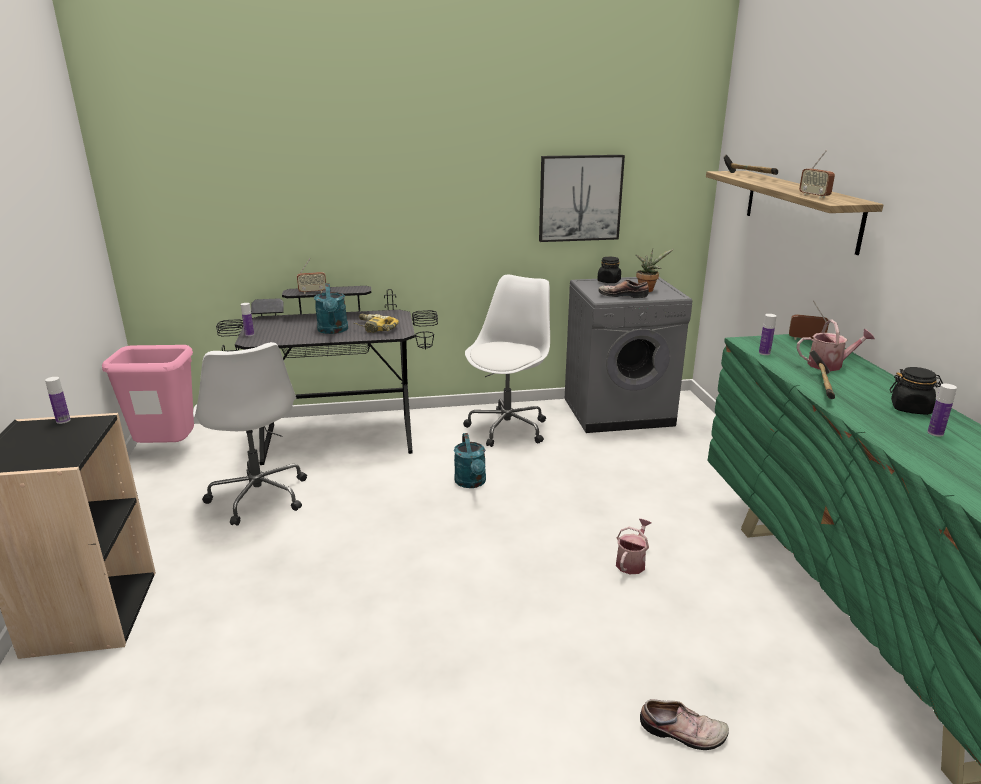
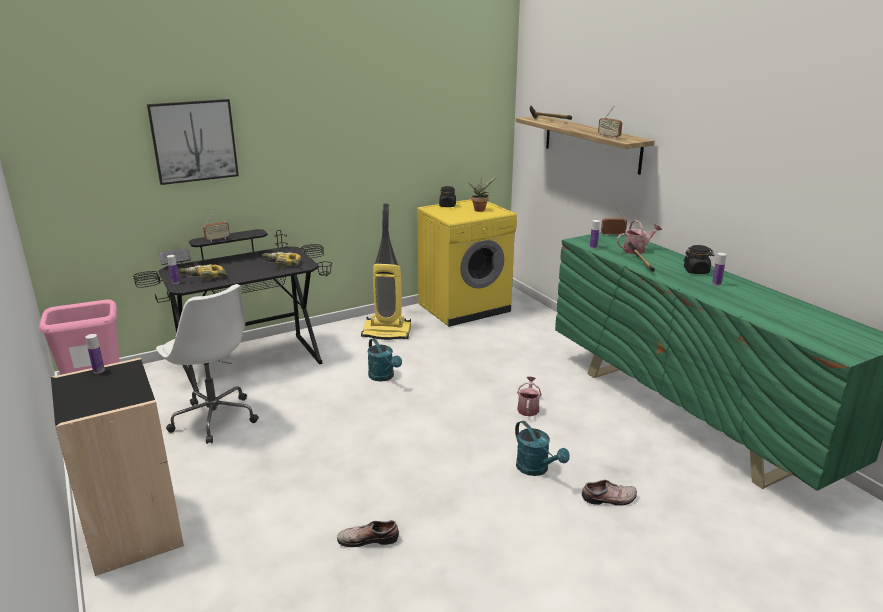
camera: 20 degrees left, 0 degrees up
(282, 333) = (203, 277): none -> power drill
(333, 330) = (247, 270): turquoise watering can -> turquoise watering can (536, 469)
(508, 428) = (387, 332): white office chair -> vacuum cleaner
(580, 198) = (420, 142): picture -> picture (194, 141)
(619, 413) = (465, 308): grey washing machine -> yellow washing machine
(623, 295) = (466, 215): shoe -> shoe (368, 538)

